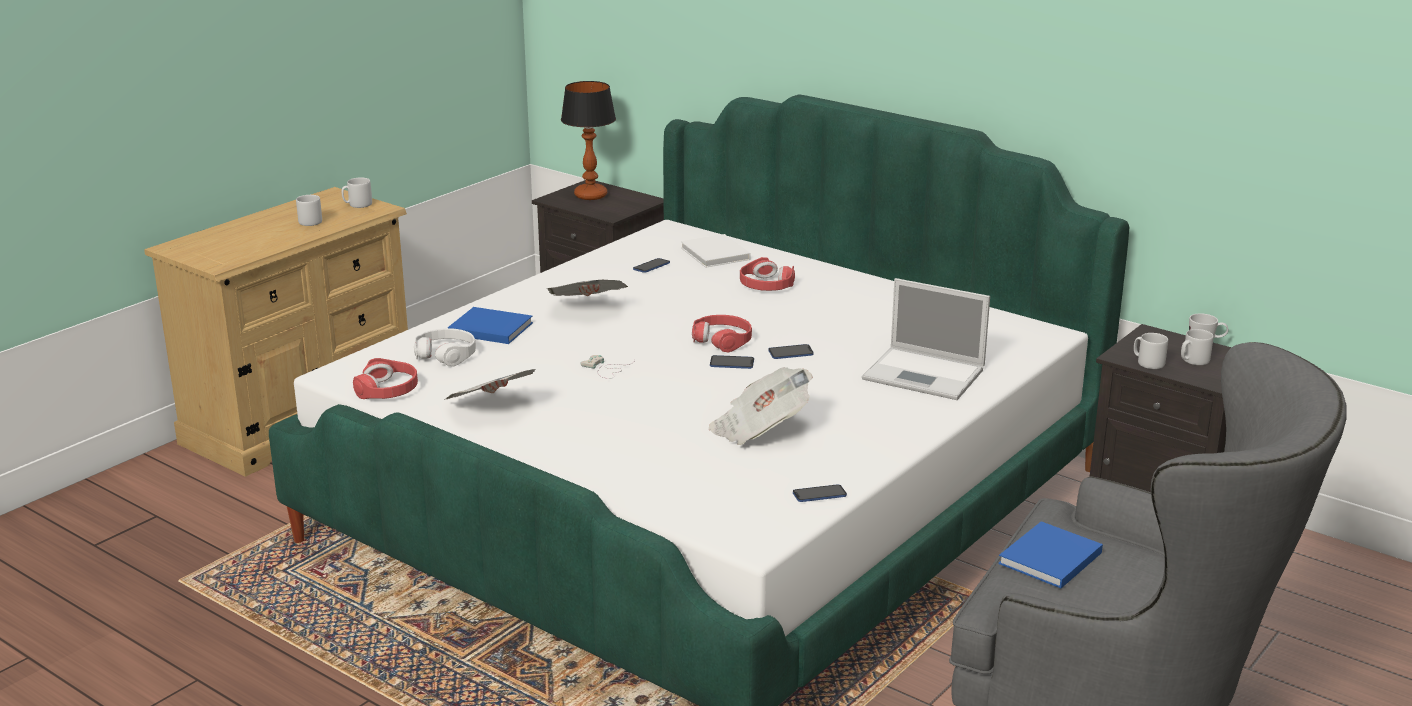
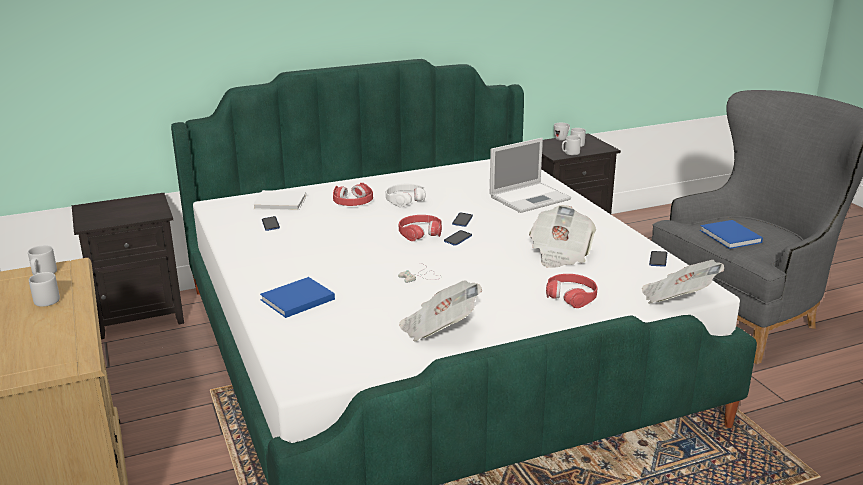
camera: 60 degrees left, 0 degrees up
(387, 390) = (359, 363): red headphones -> red headphones (571, 296)
(446, 354) = (322, 326): white headphones -> white headphones (405, 200)
(587, 309) = (312, 259): newspaper -> newspaper (677, 299)
(590, 196) = (107, 212): table lamp -> none

